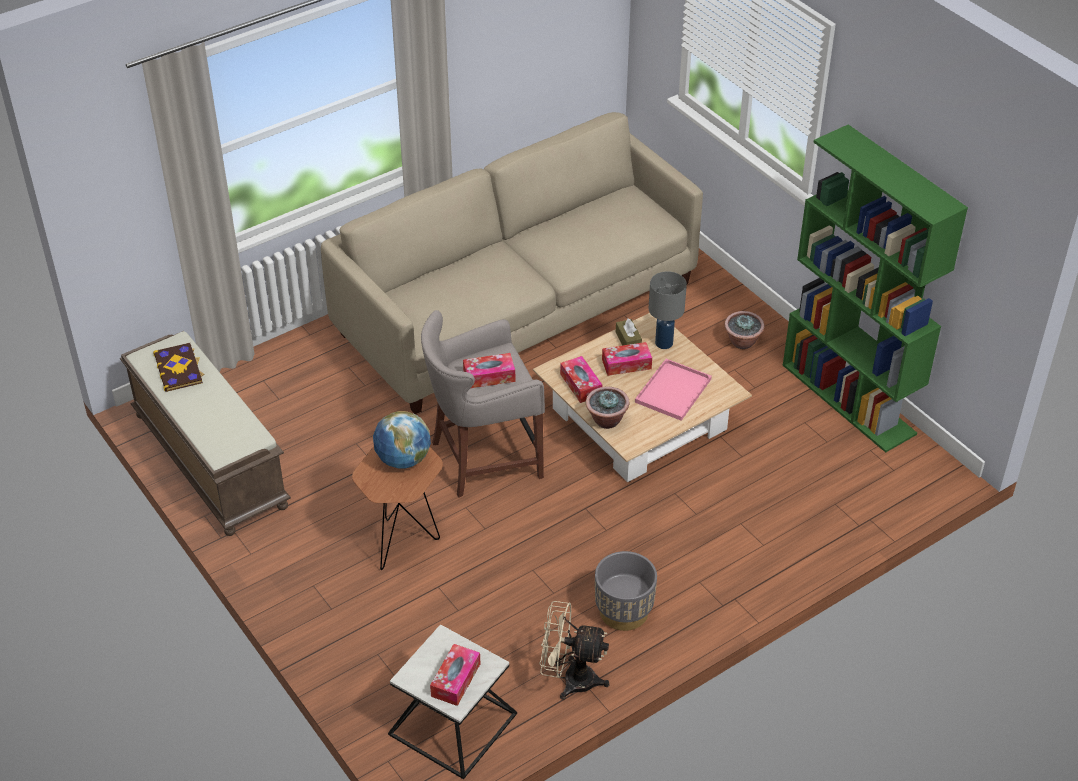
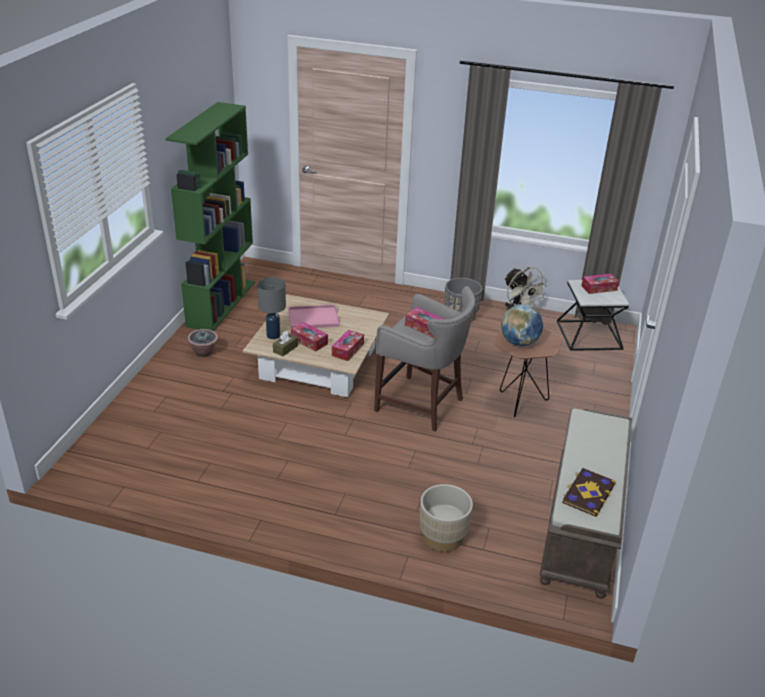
camera: 130 degrees left, 10 degrees down
(303, 365) = (442, 537): none -> beige planter
(517, 308) = (262, 460): beige sofa -> none
(606, 420) = (366, 330): potted plant -> none

